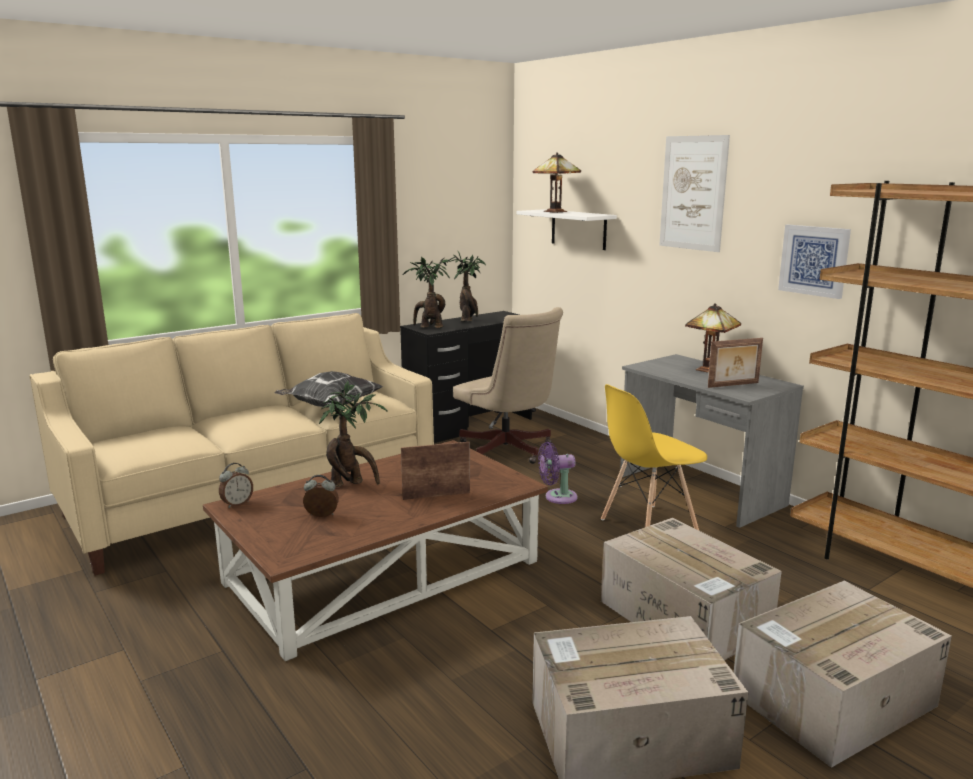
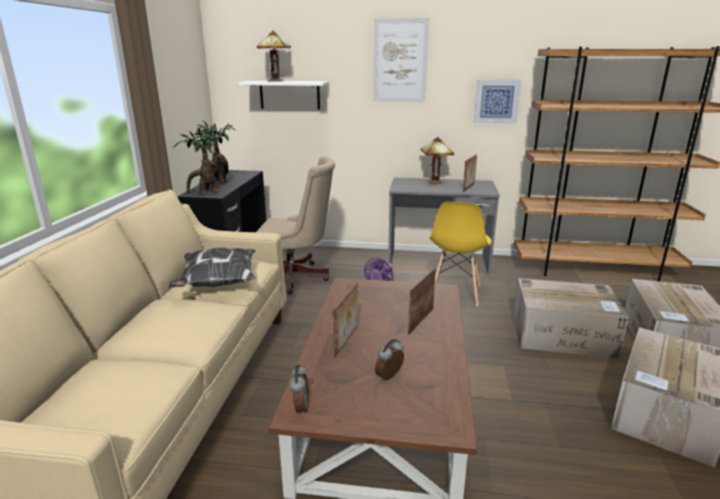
camera: 45 degrees left, 5 degrees up
(351, 483) = (347, 340): potted plant -> picture frame

